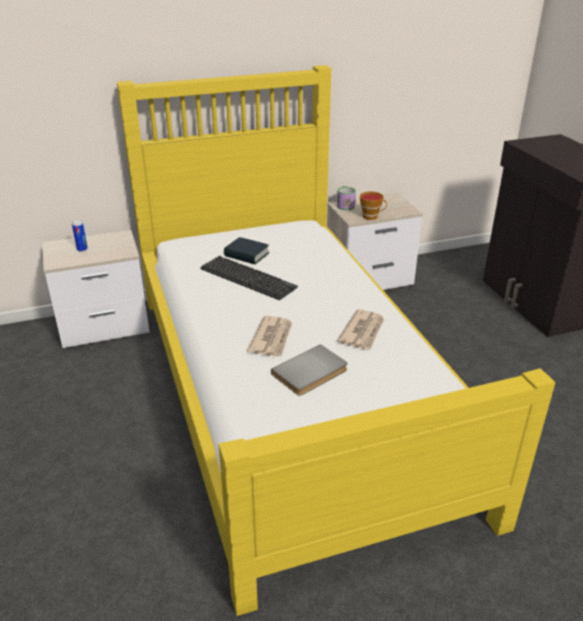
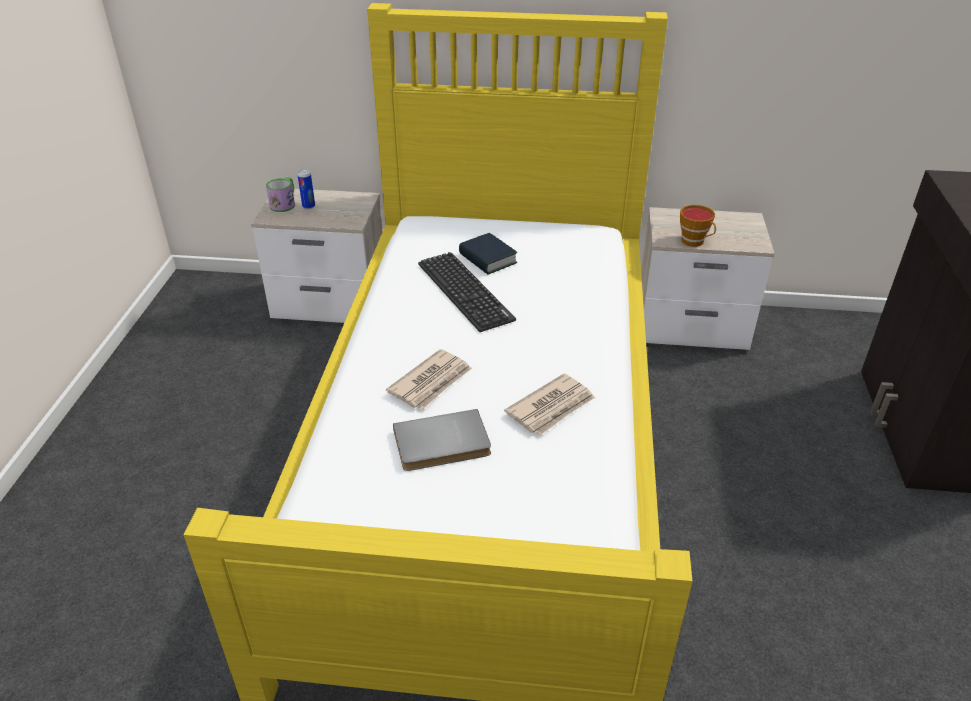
camera: 25 degrees right, 5 degrees up
(345, 205) = (670, 216): mug -> mug (285, 203)

